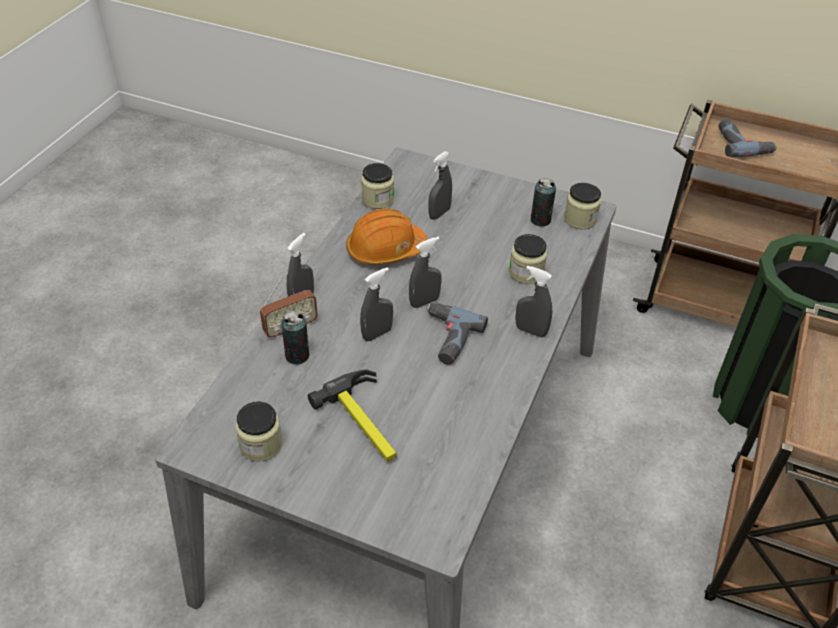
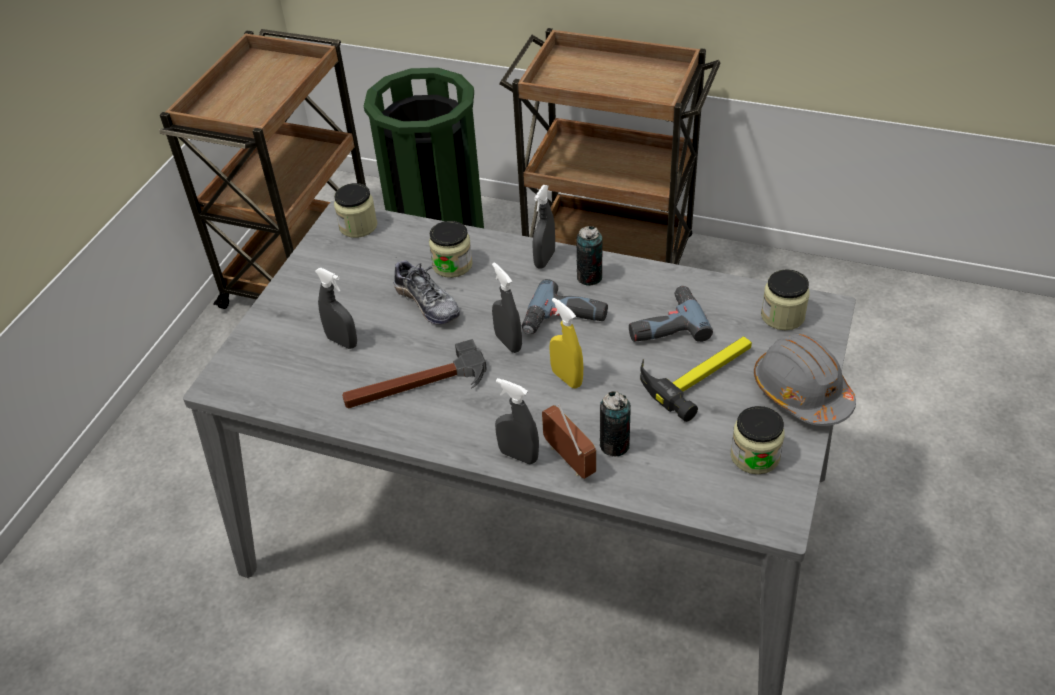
camera: 90 degrees left, 0 degrees up
(326, 495) = (801, 392): none -> grey hard hat
(377, 199) = (308, 404): jar -> jar (782, 316)
(377, 334) = (566, 378): grey spray bottle -> yellow spray bottle
(385, 250) = (415, 386): orange hard hat -> hammer
(478, 257) = (427, 303): none -> shoe
(540, 220) = (359, 256): can -> can (589, 277)
(742, 143) = (237, 107): power drill -> power drill (664, 323)

